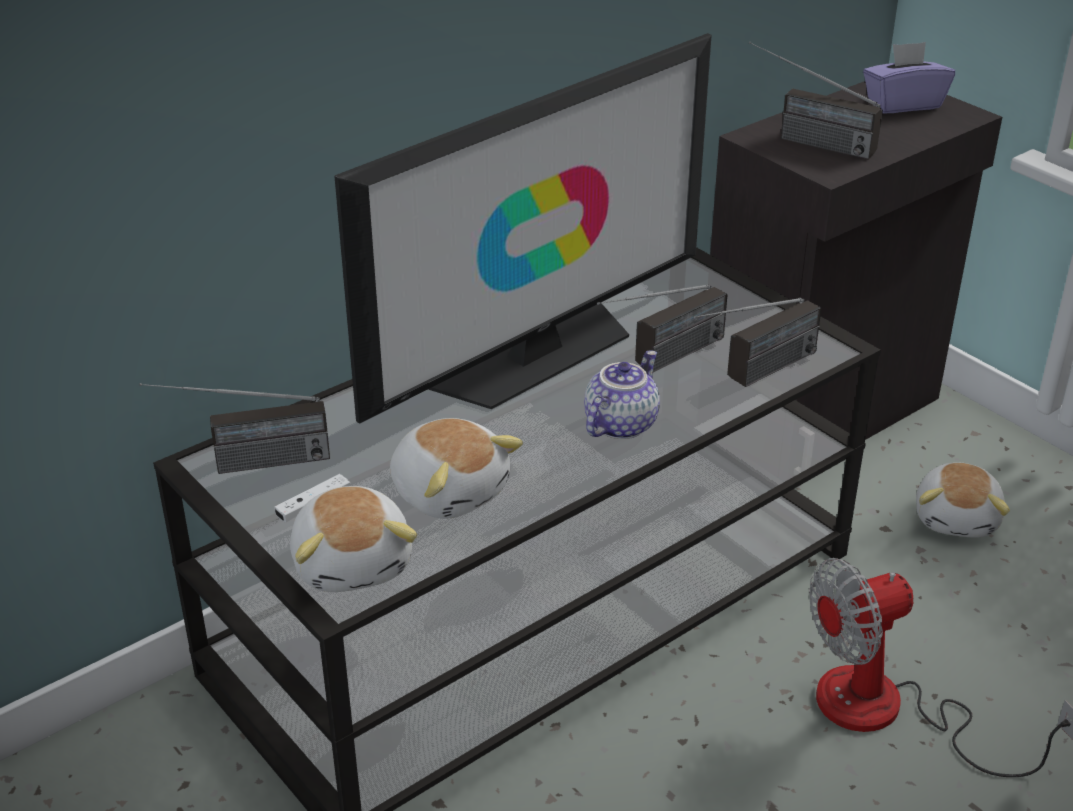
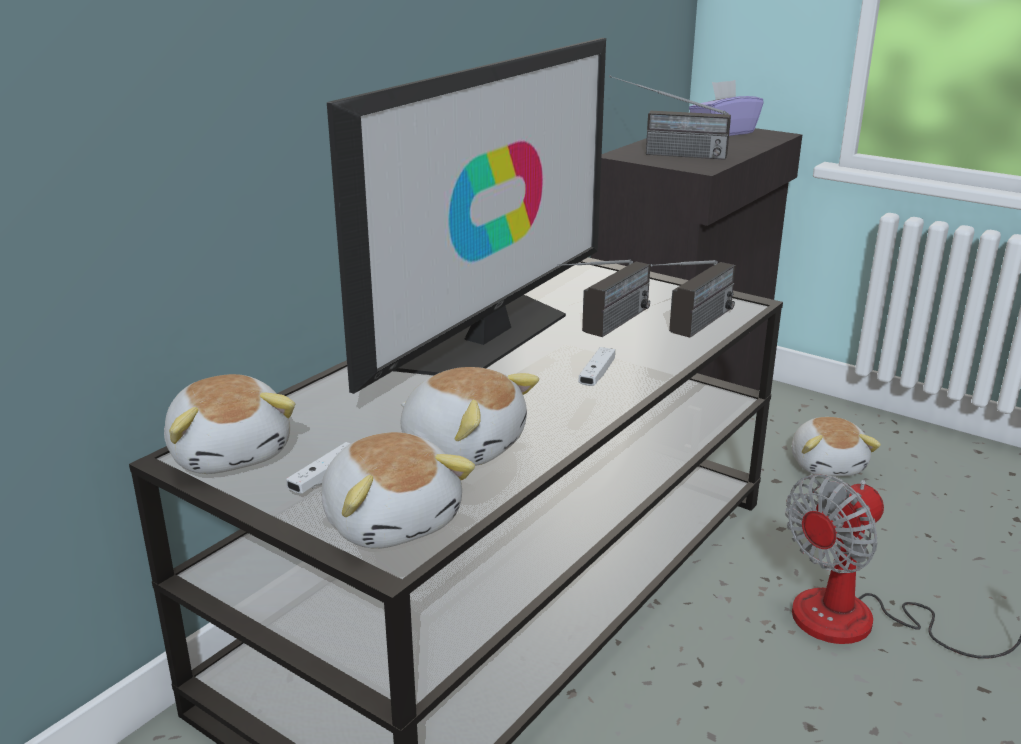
camera: 15 degrees left, 10 degrees down
(243, 464) = (232, 452): radio -> plush toy
(619, 424) = (597, 375): teapot -> white game controller

